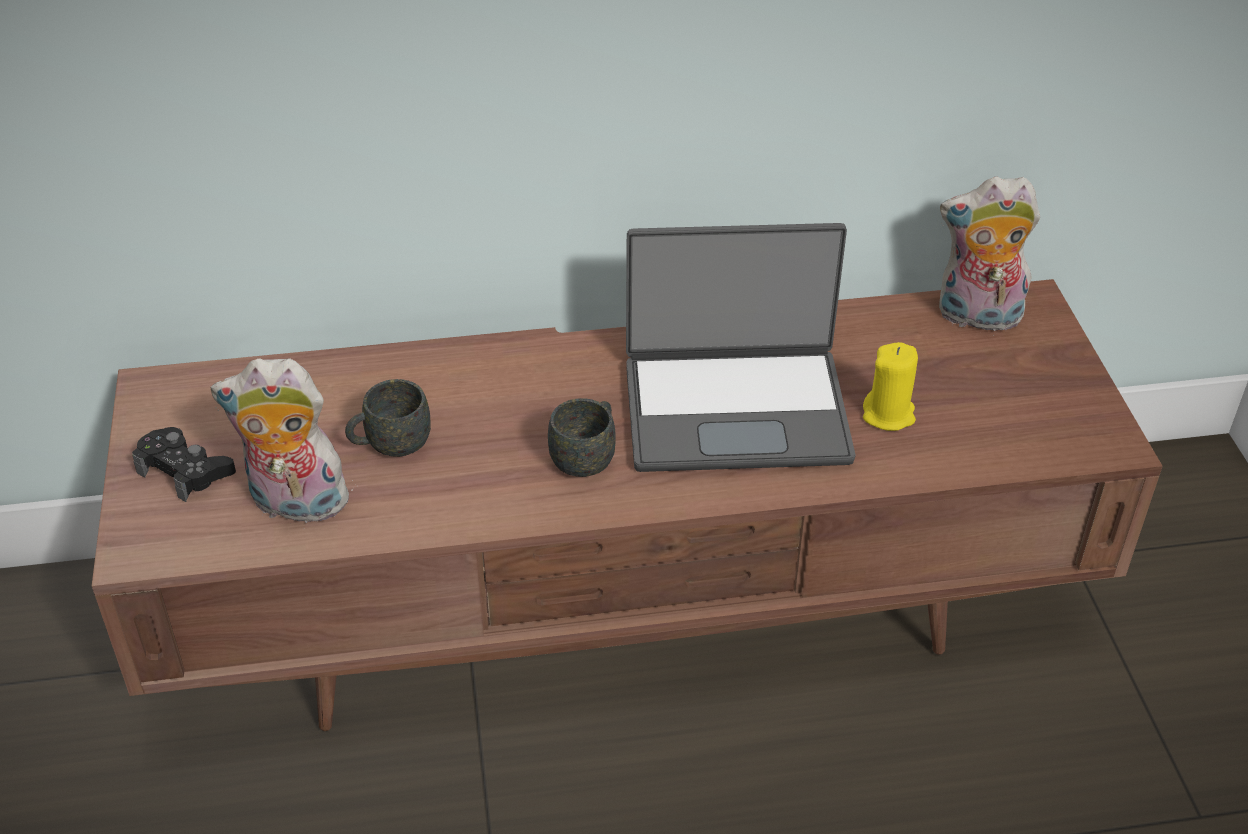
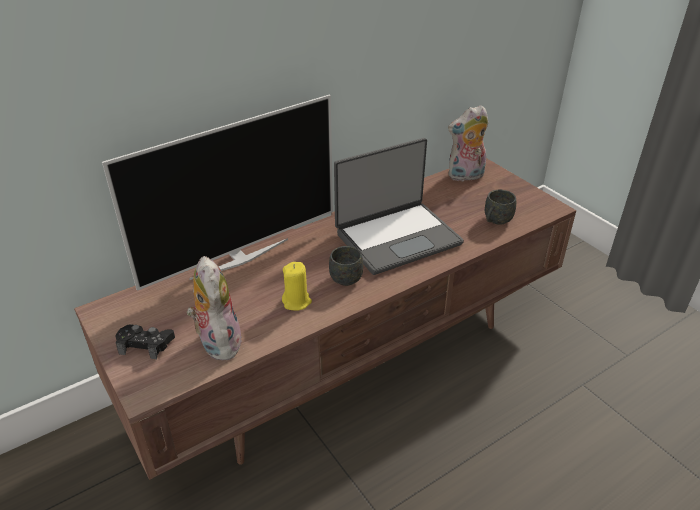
camera: 25 degrees left, 5 degrees down
(295, 505) = (217, 341): plush toy -> plush toy turned 90 degrees clockwise
(390, 445) = (248, 299): grey mug -> grey mug (495, 221)
(426, 361) = (239, 258): none -> television
(888, 415) = (460, 221): yellow candle -> yellow candle (297, 302)

